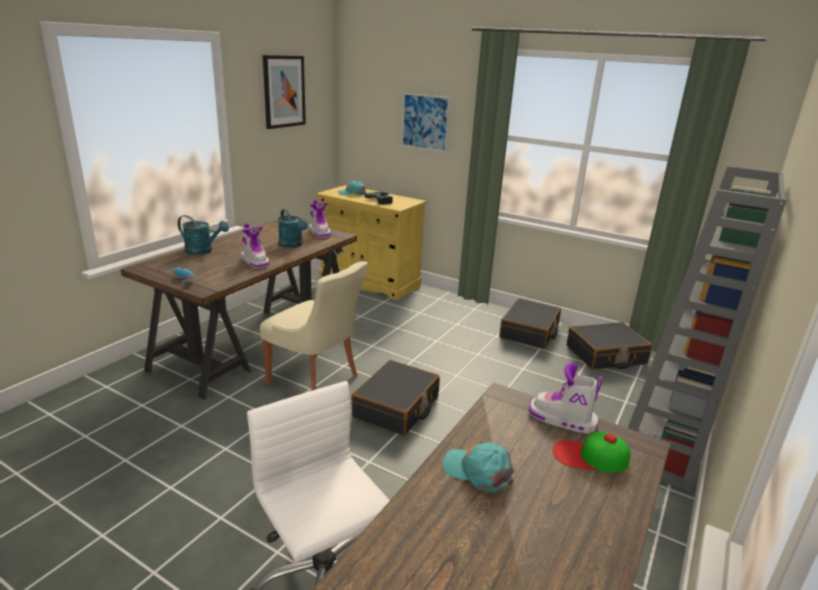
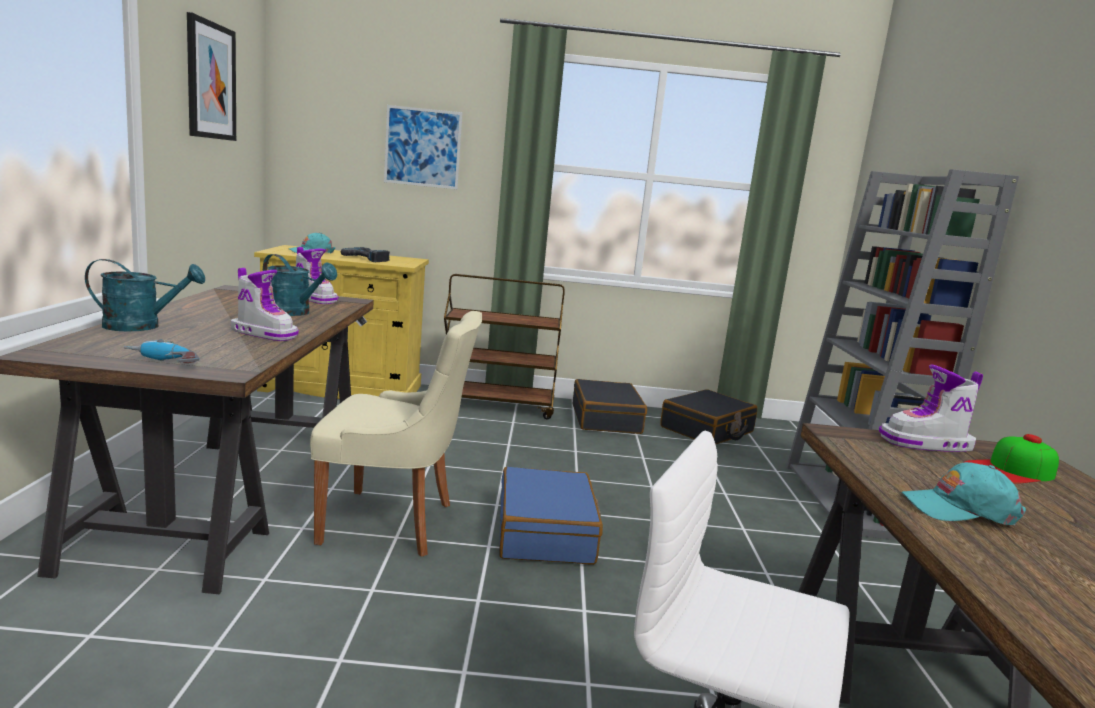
camera: 30 degrees left, 10 degrees down
(396, 407) = (546, 532): black suitcase -> blue suitcase
(457, 309) = (496, 406): none -> brown cart

